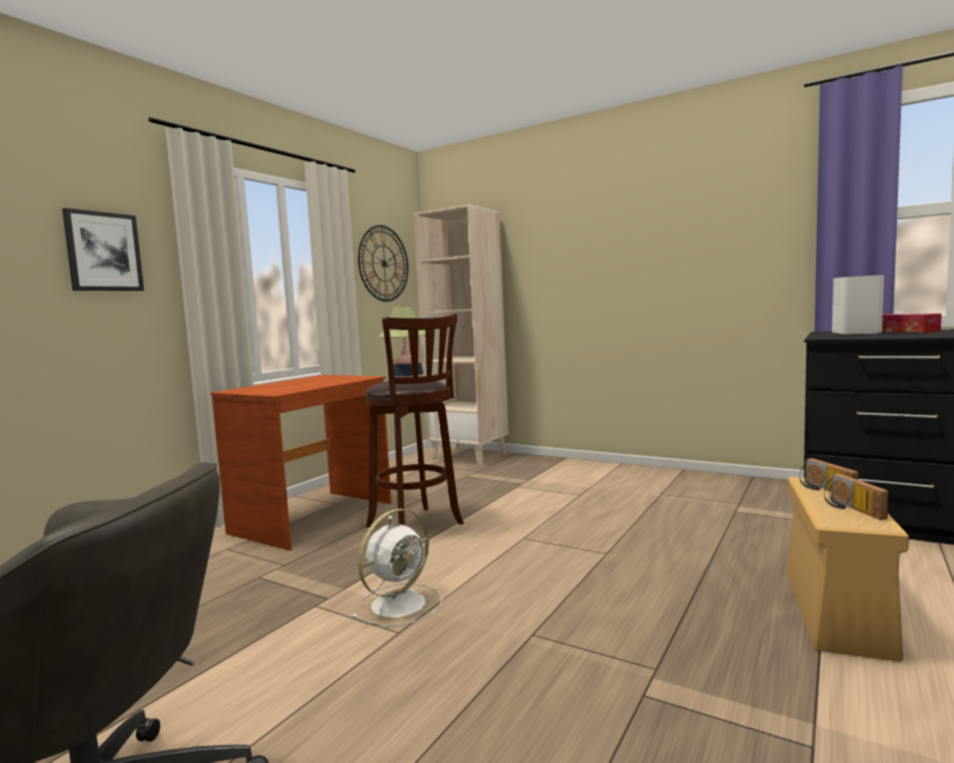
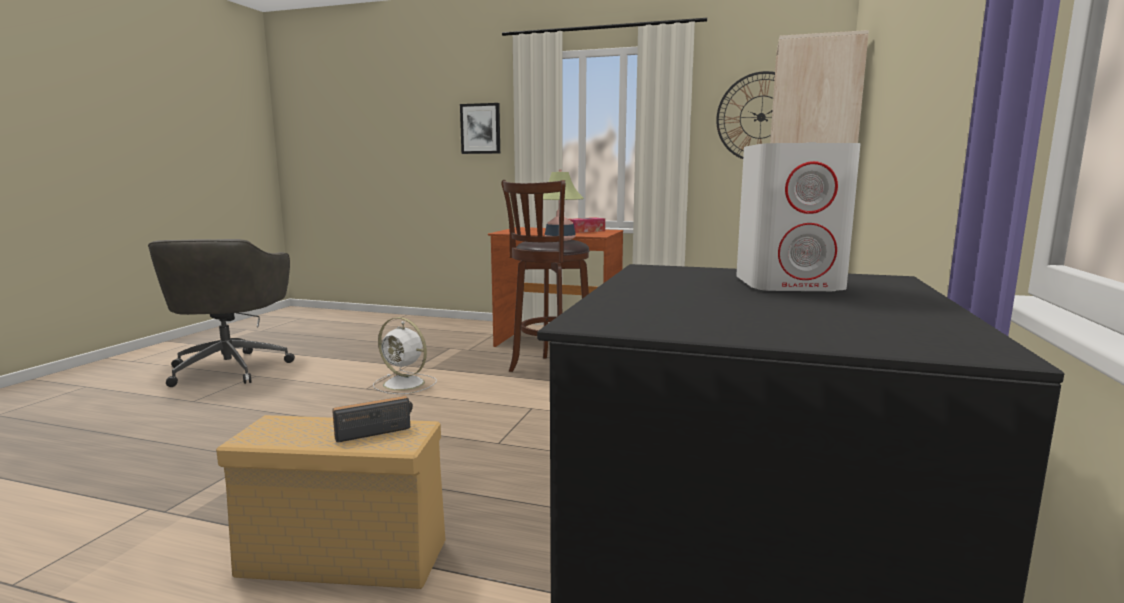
camera: 75 degrees right, 5 degrees up
(850, 509) = (301, 433): radio -> none
(905, 331) = (856, 308): tissue box -> tissue box (584, 231)

